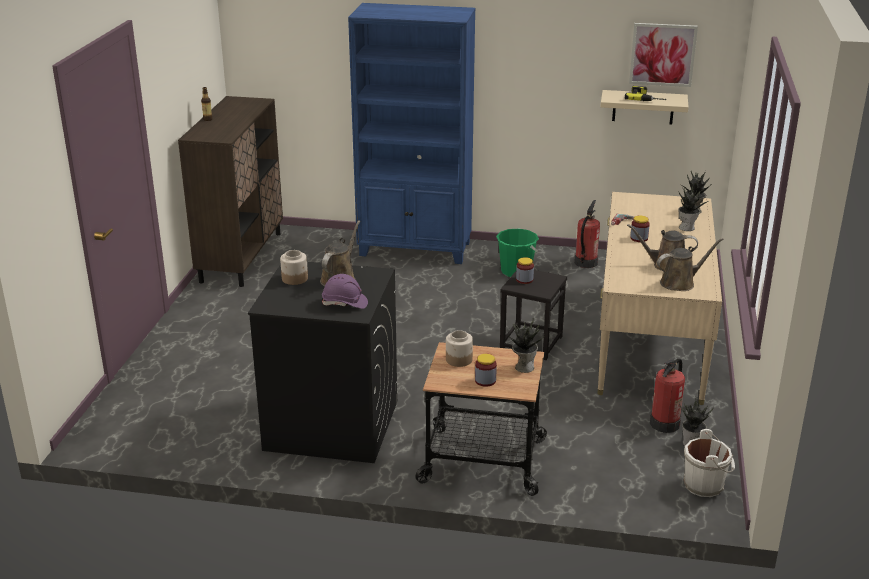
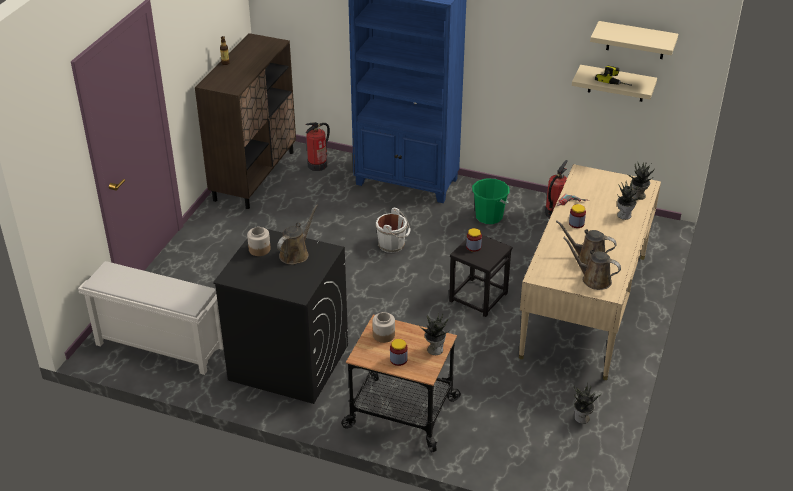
camera: 10 degrees right, 10 degrees up
(166, 425) = (158, 346): none -> white shoe rack
(345, 303) = (292, 281): purple hard hat -> none
(662, 54) = (636, 40): picture -> beige shelf
(665, 423) = (566, 395): fire extinguisher -> fire extinguisher (318, 165)
(680, 283) = (593, 279): brown watering can -> brown watering can turned 135 degrees counterclockwise
(705, 485) = (579, 461): white bucket -> white bucket (392, 245)

